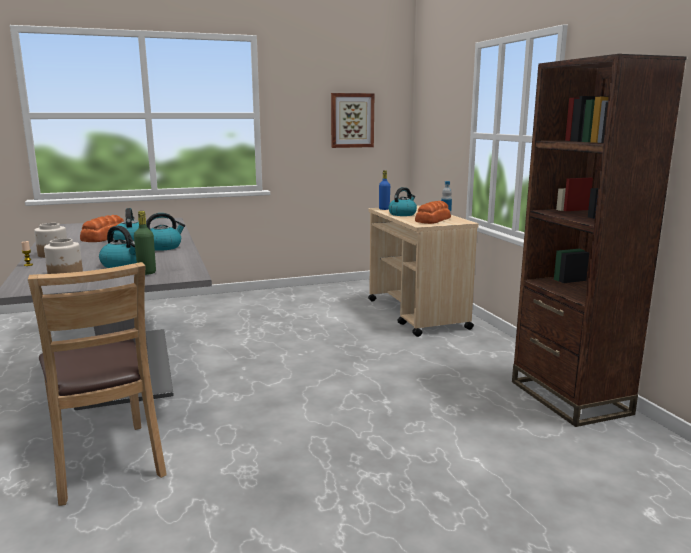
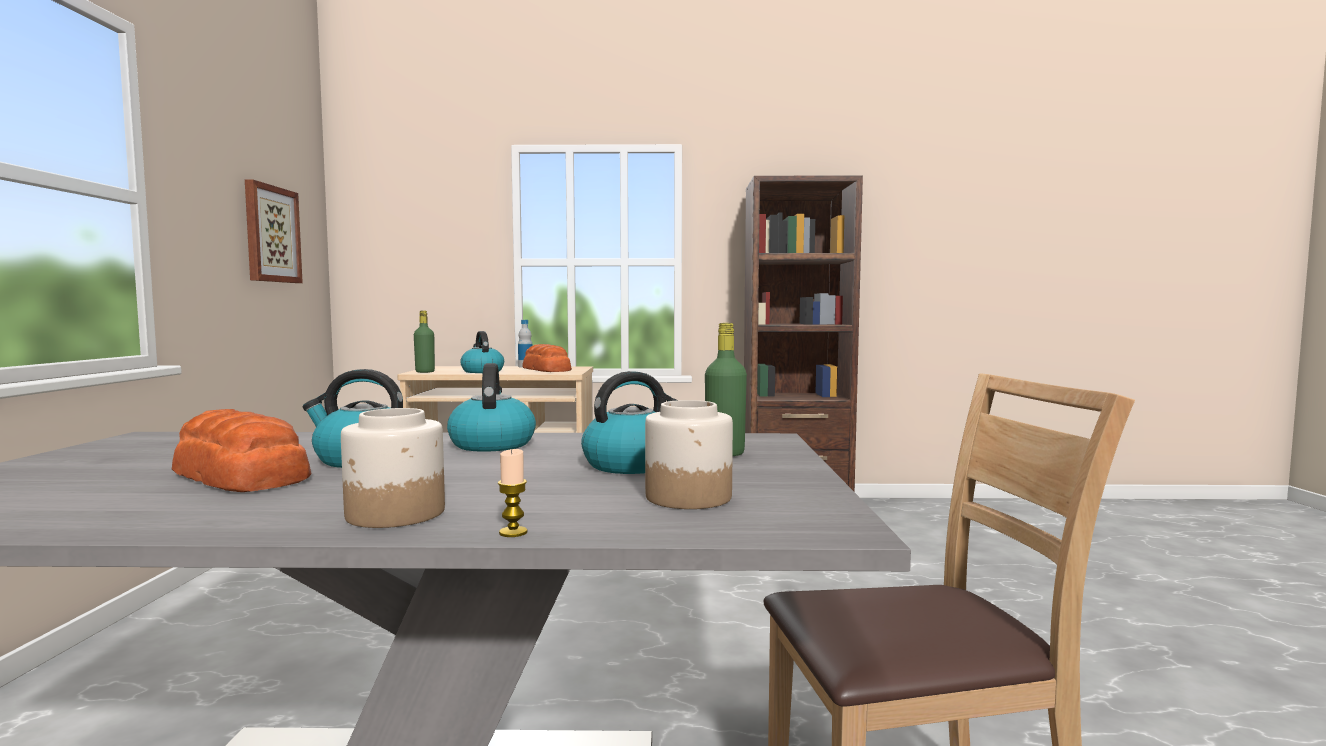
camera: 70 degrees left, 10 degrees down
(384, 209) = (425, 372): blue bottle -> green bottle

